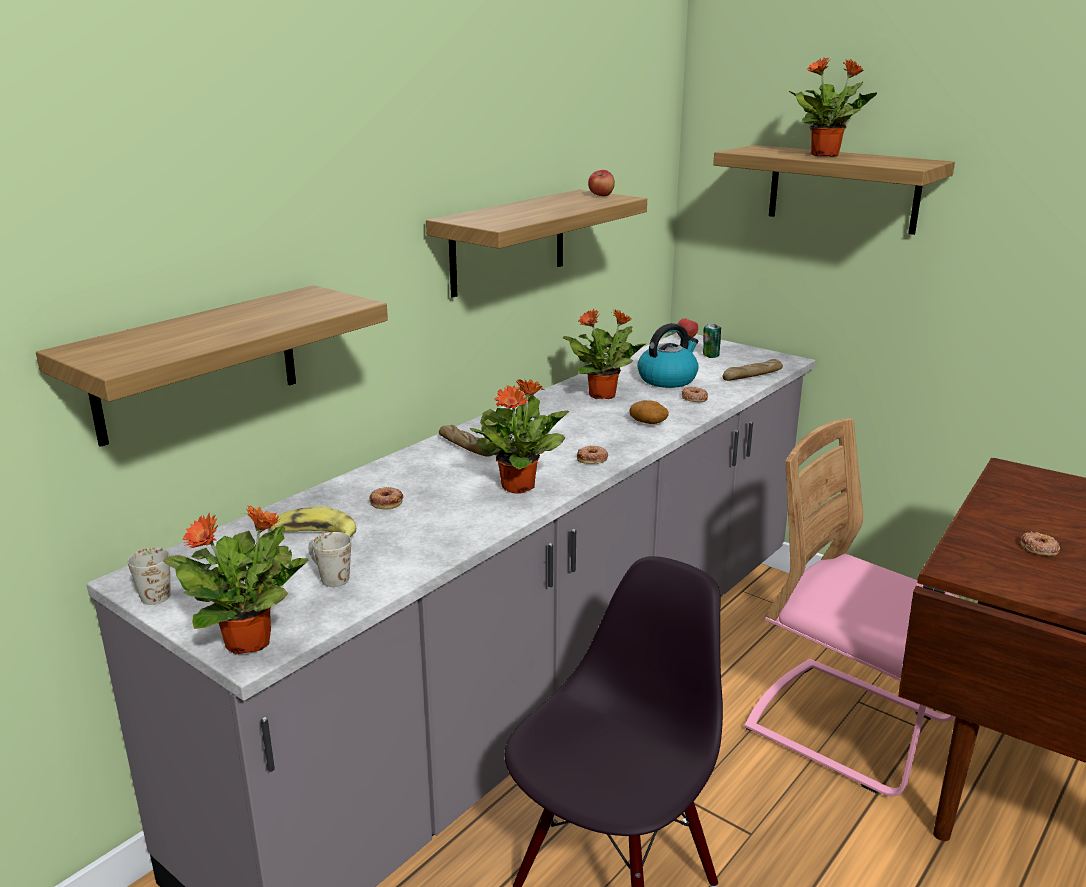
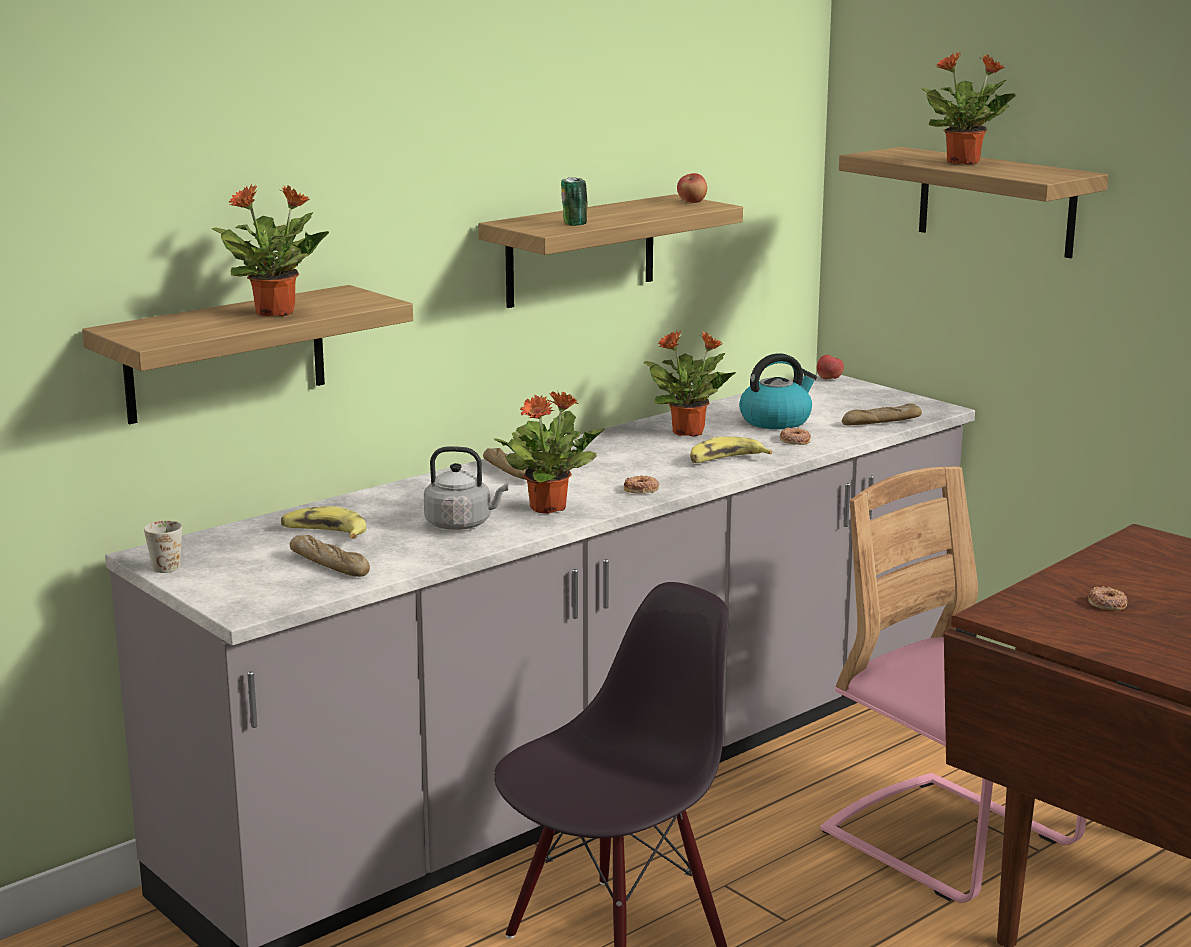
camera: 10 degrees right, 5 degrees down
(250, 642) = (245, 603): potted plant -> potted plant (277, 312)
(328, 577) = (329, 565): white mug -> bread
(386, 501) = (406, 512): donut -> none
(445, 513) = (462, 524): none -> grey kettle
(649, 422) = (726, 461): potato -> banana
(710, 356) = (845, 399): can -> can (574, 224)

